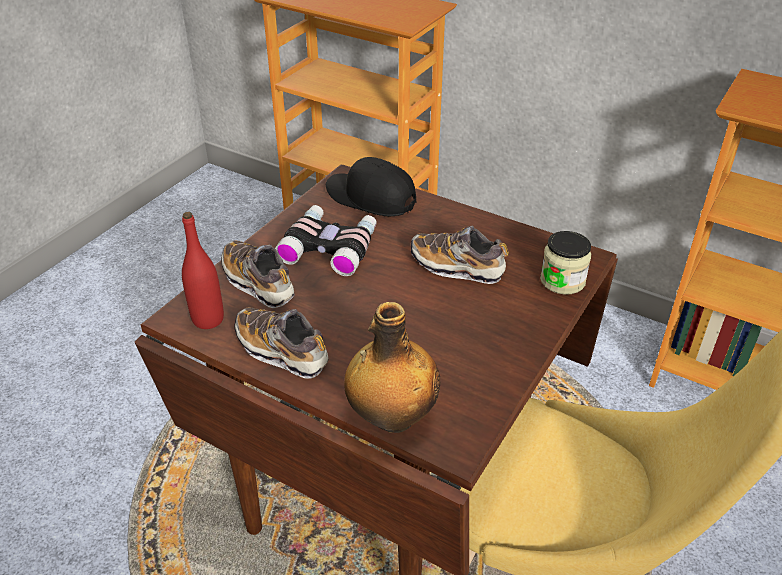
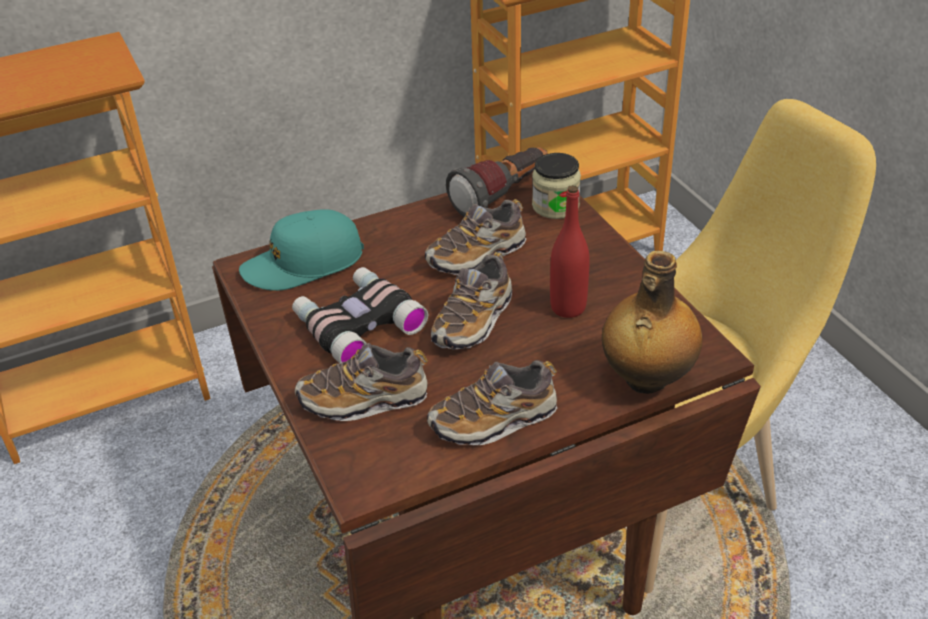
camera: 55 degrees left, 0 degrees up
(208, 319) = (390, 461): red bottle -> red bottle (568, 307)
(370, 197) = (303, 263): black cap -> turquoise cap
(380, 297) = (473, 321): none -> shoe
(542, 249) = (502, 197): none -> flashlight

